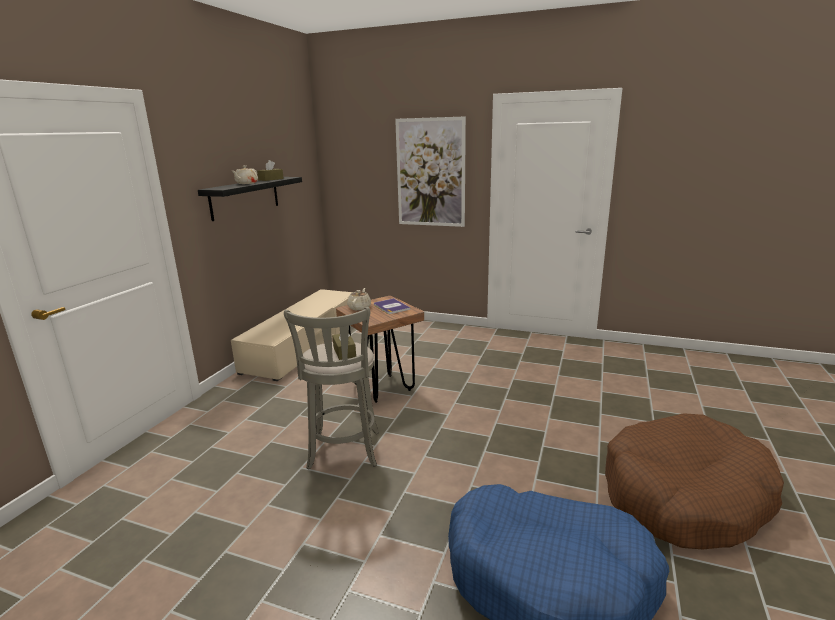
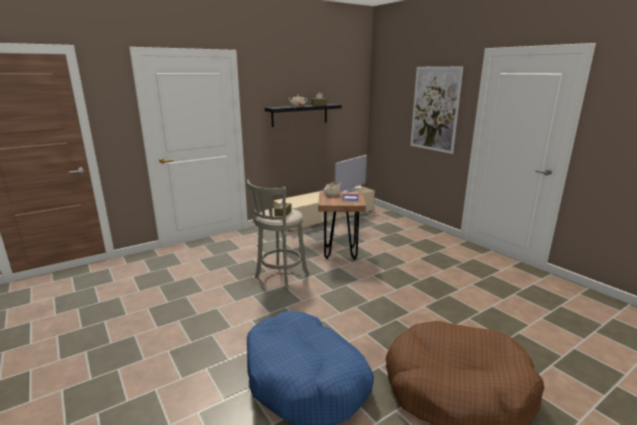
camera: 35 degrees right, 0 degrees up
(324, 299) = (349, 190): none -> television

